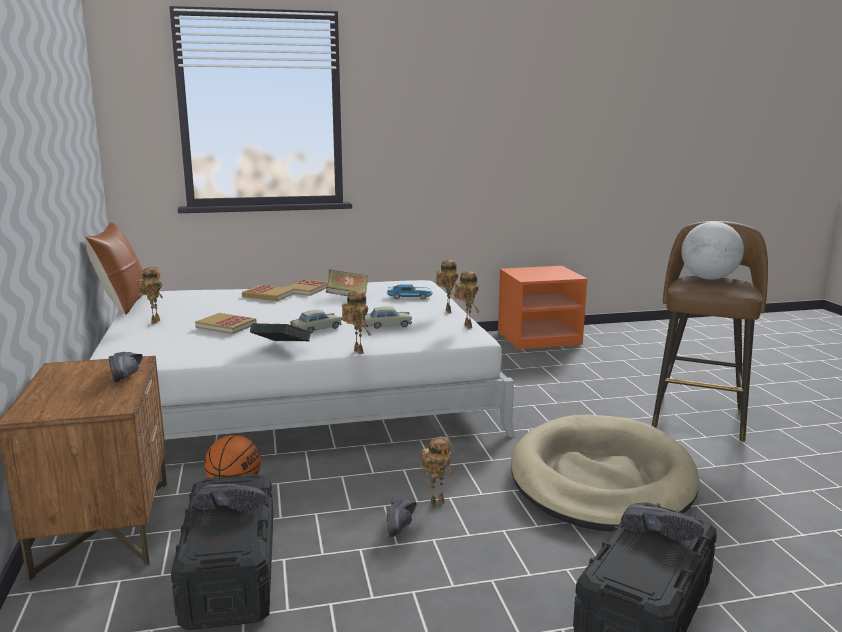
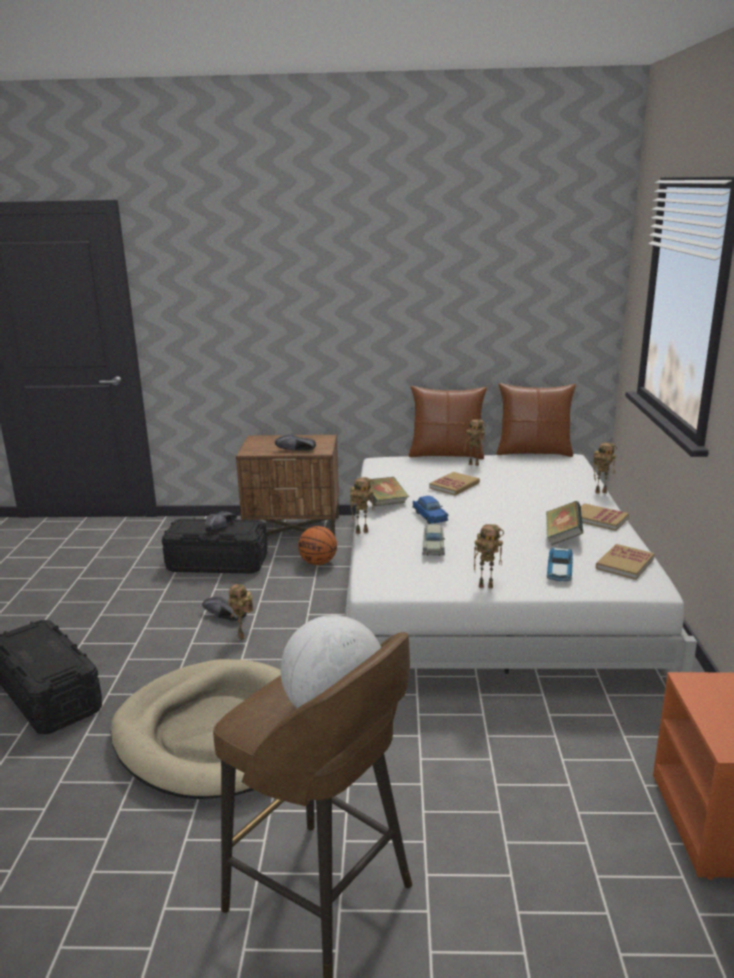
camera: 105 degrees right, 5 degrees up
(105, 335) = (446, 454): none -> brown pillow
(268, 295) = (563, 500): book -> book (624, 564)
(316, 329) = (429, 516): beige toy car -> blue toy car
(466, 326) = (418, 588): toy robot -> toy robot (601, 492)
(659, 530) = (50, 659): black shoe -> none

